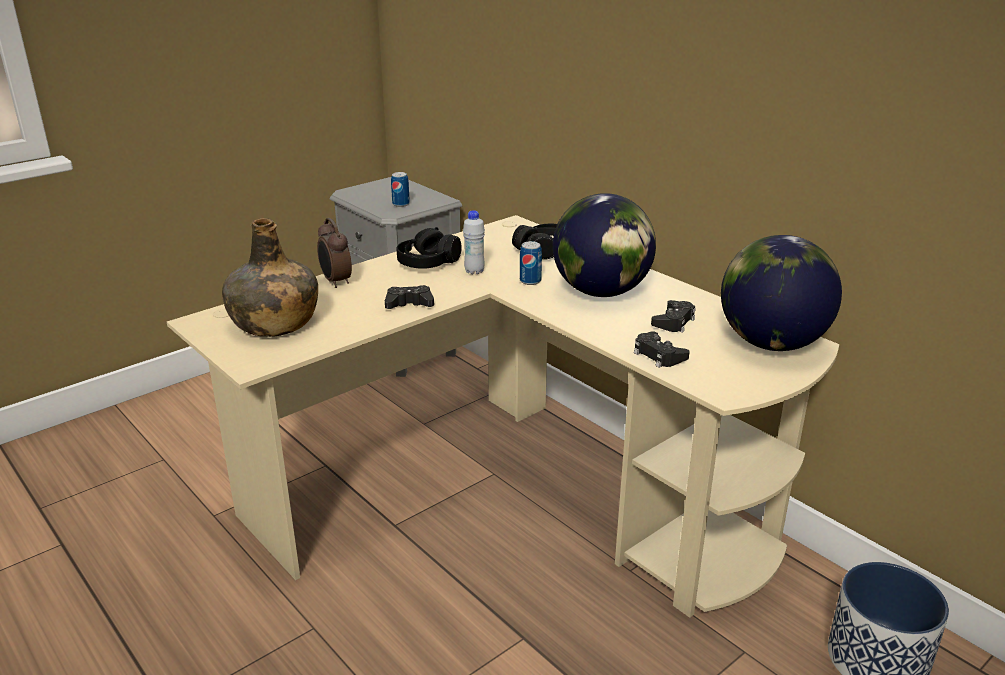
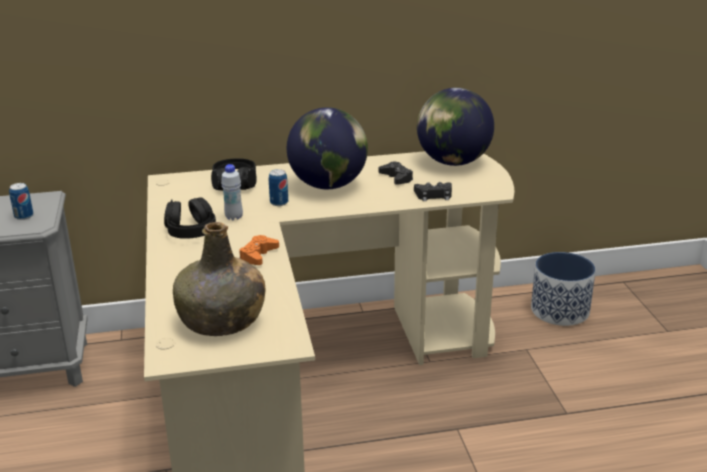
camera: 60 degrees left, 0 degrees up
(335, 282) = (173, 277): alarm clock -> none
(409, 304) = (258, 255): black game controller -> orange game controller

